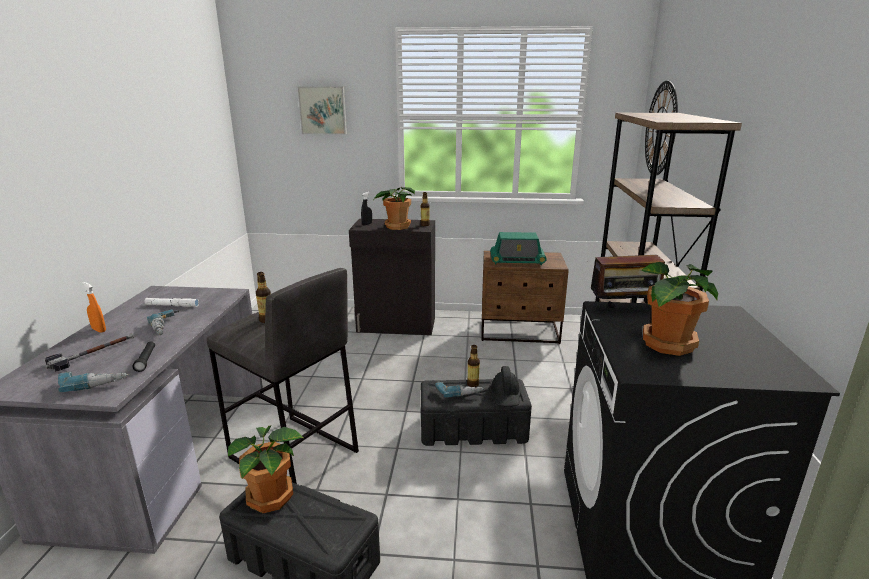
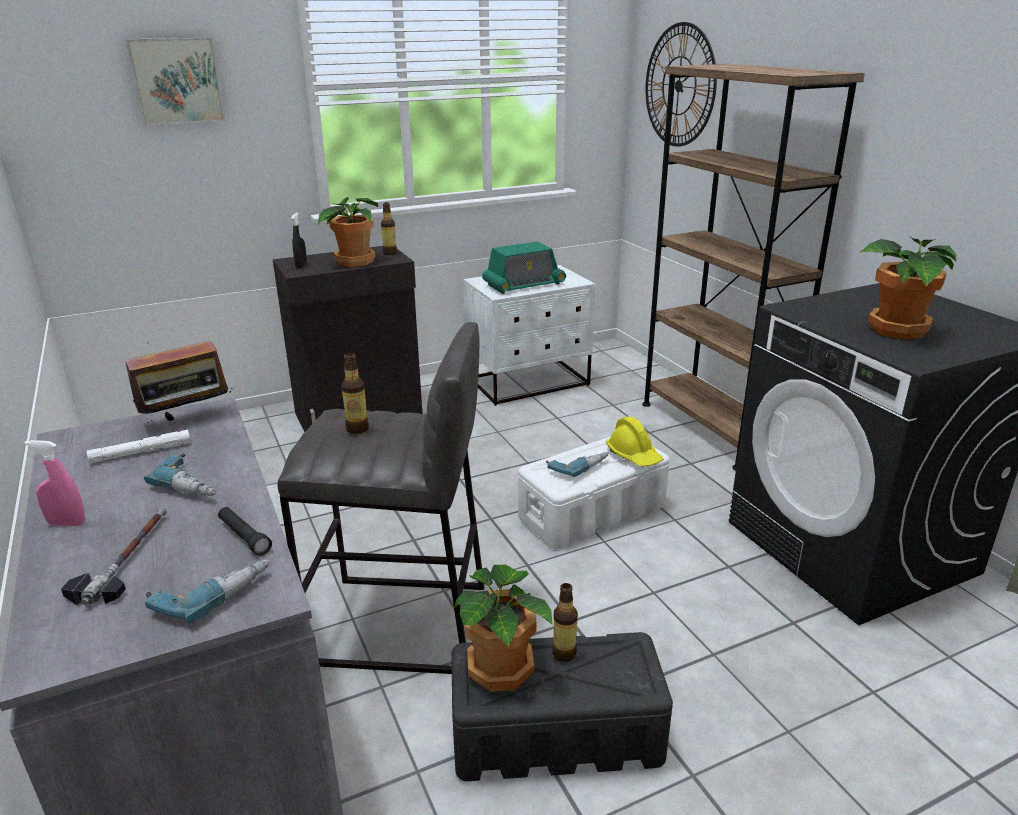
camera: 30 degrees left, 5 degrees up
(99, 330) = (67, 523): orange spray bottle -> pink spray bottle
(472, 384) = (583, 453): bottle -> bottle (564, 654)
(473, 429) = (593, 511): black storage box -> white storage box
(505, 396) = (634, 455): black hard hat -> yellow hard hat
(519, 332) = (529, 383): brown nightstand -> white nightstand
(624, 310) = (811, 306): radio -> radio (188, 420)

